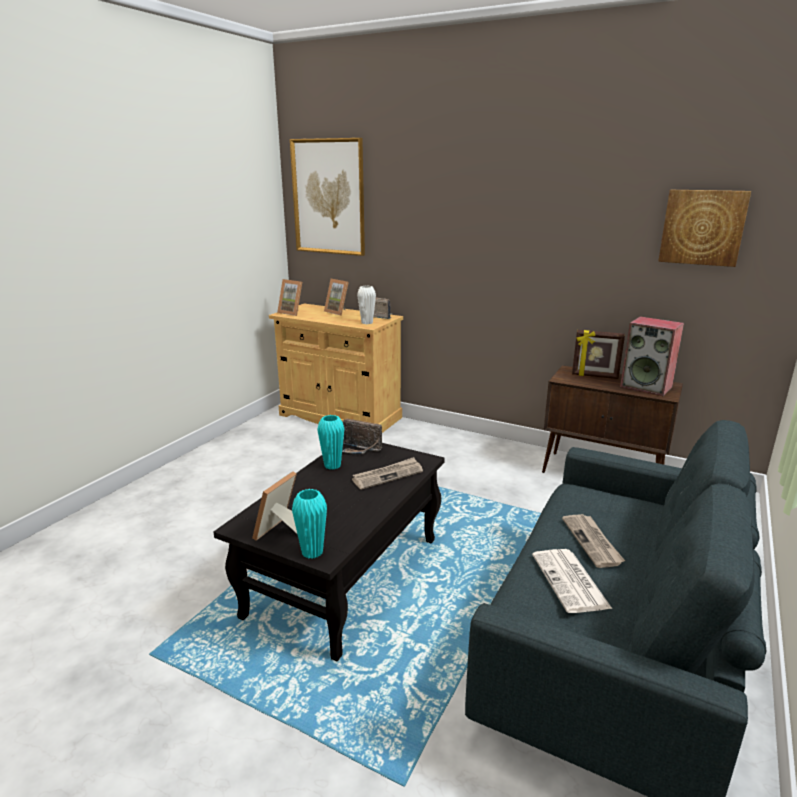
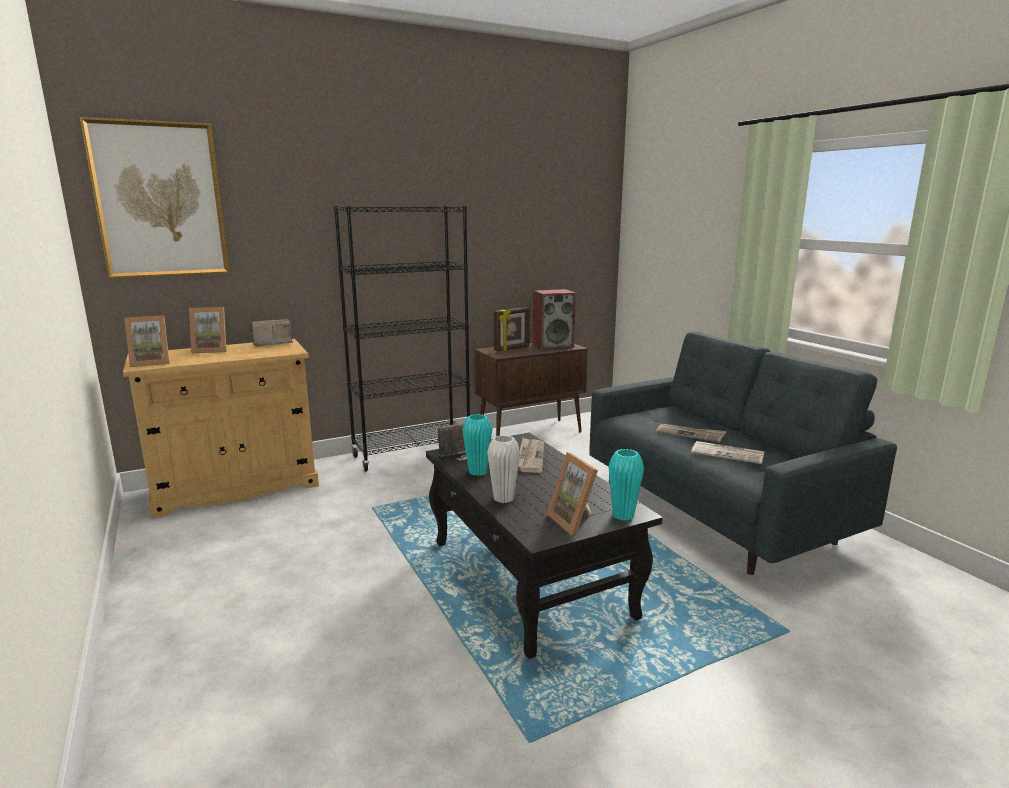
camera: 55 degrees left, 5 degrees down
(367, 323) = (280, 350): white vase -> white vase (503, 498)
(471, 445) = (412, 454): none -> black bookcase
(702, 227) = (555, 215): picture -> none

